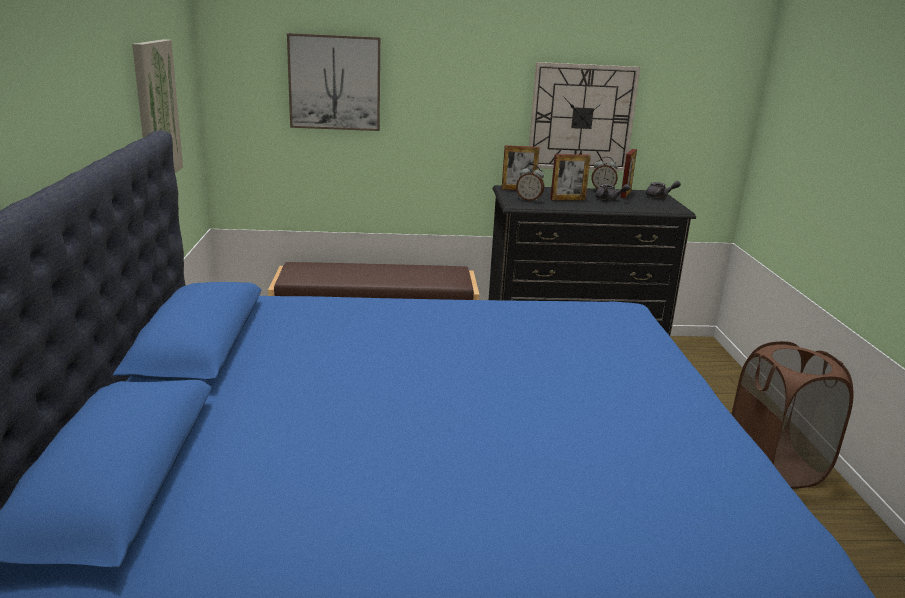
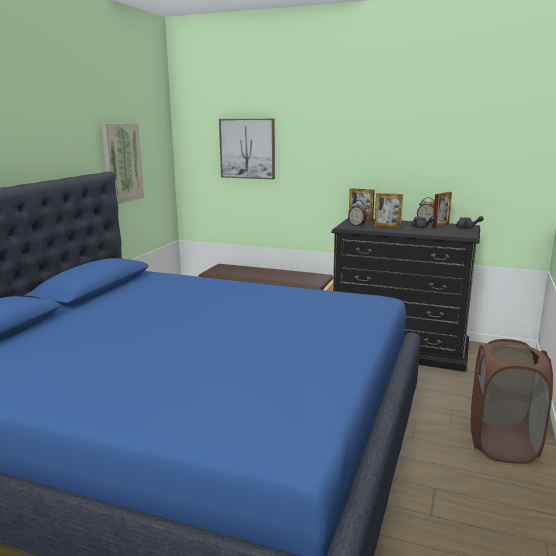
camera: 25 degrees right, 5 degrees down
(581, 117) = (413, 169): wall clock -> none

